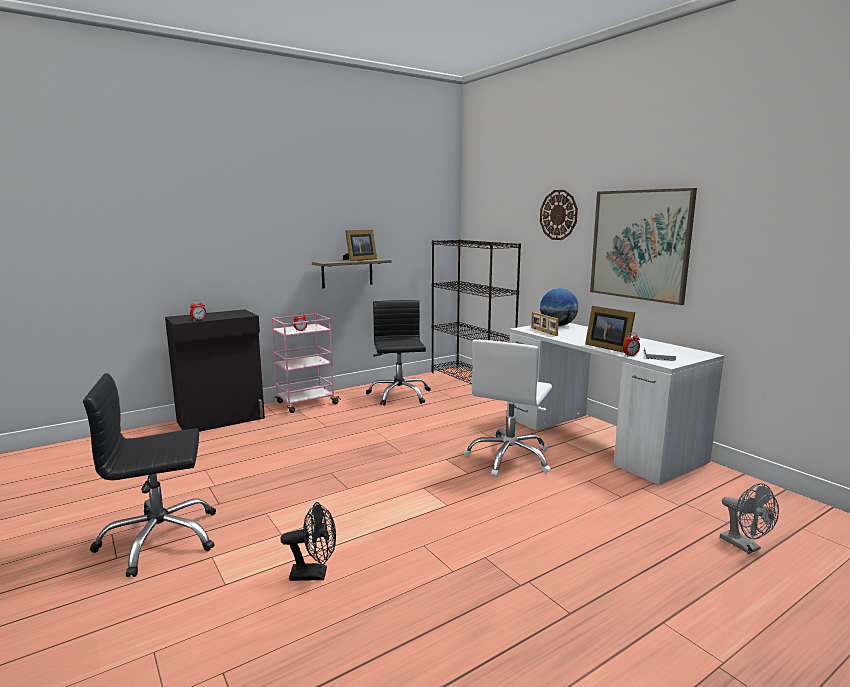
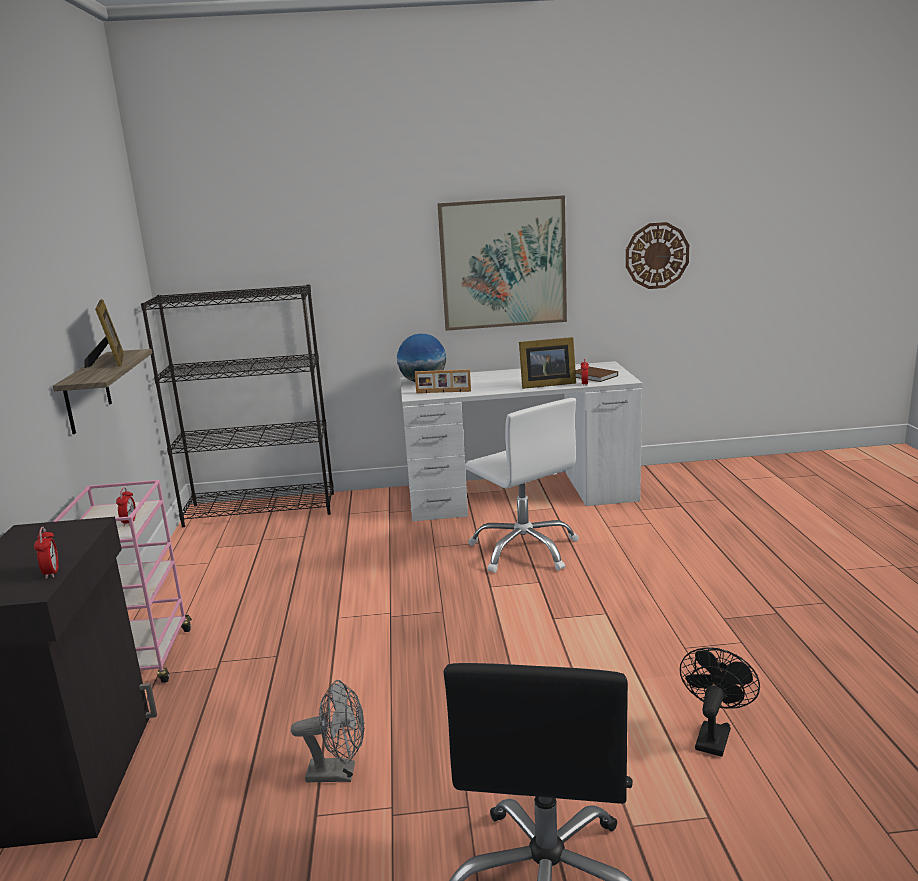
camera: 60 degrees left, 5 degrees up
(399, 395) = (234, 570): black office chair -> none
(558, 215) = (372, 237): wall clock -> wall clock (656, 255)
(658, 355) = (594, 376): white book -> brown book
(745, 546) = (756, 506): grey fan -> grey fan (339, 773)

